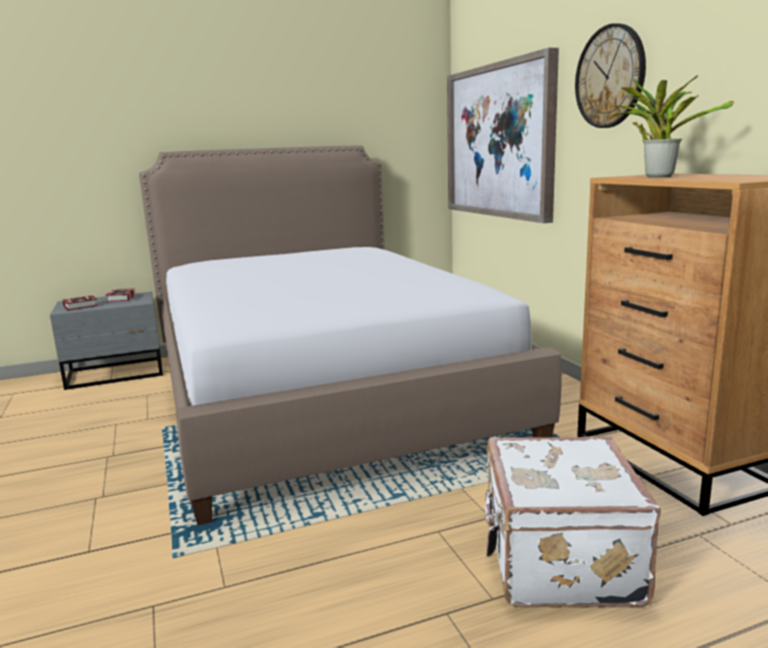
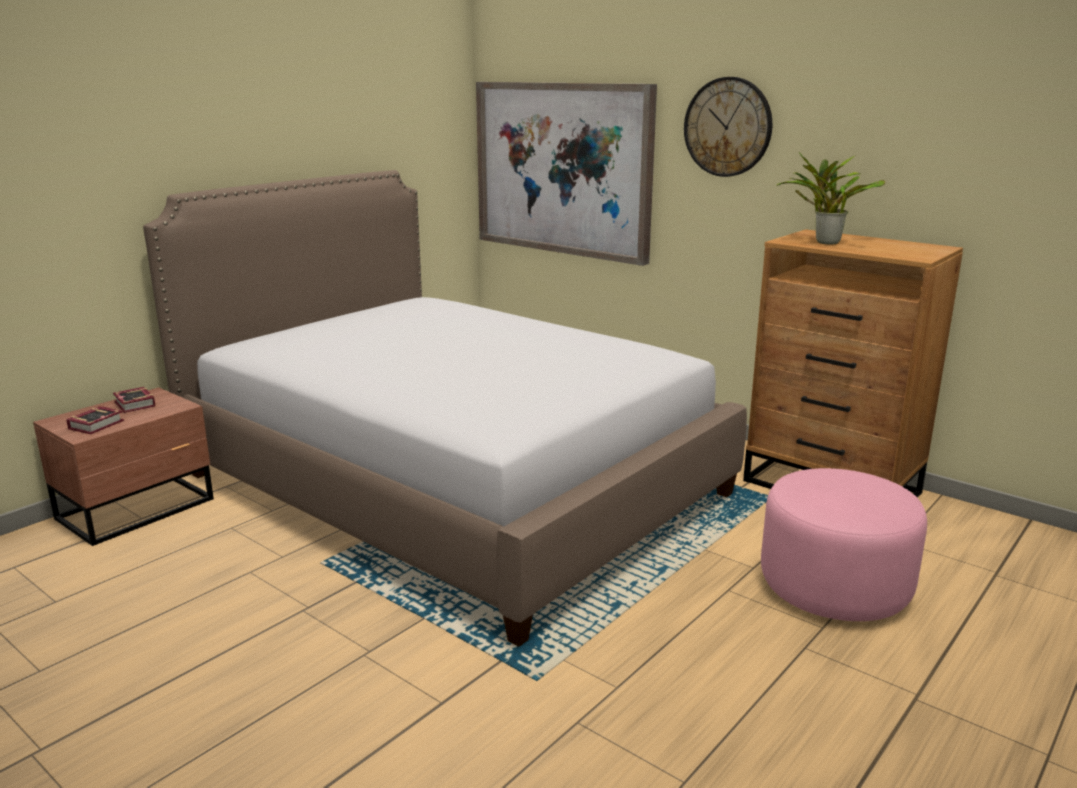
camera: 30 degrees left, 5 degrees up
(117, 374) = (139, 509): grey nightstand -> brown nightstand
(557, 561) = (835, 587): white suitcase -> pink ottoman

